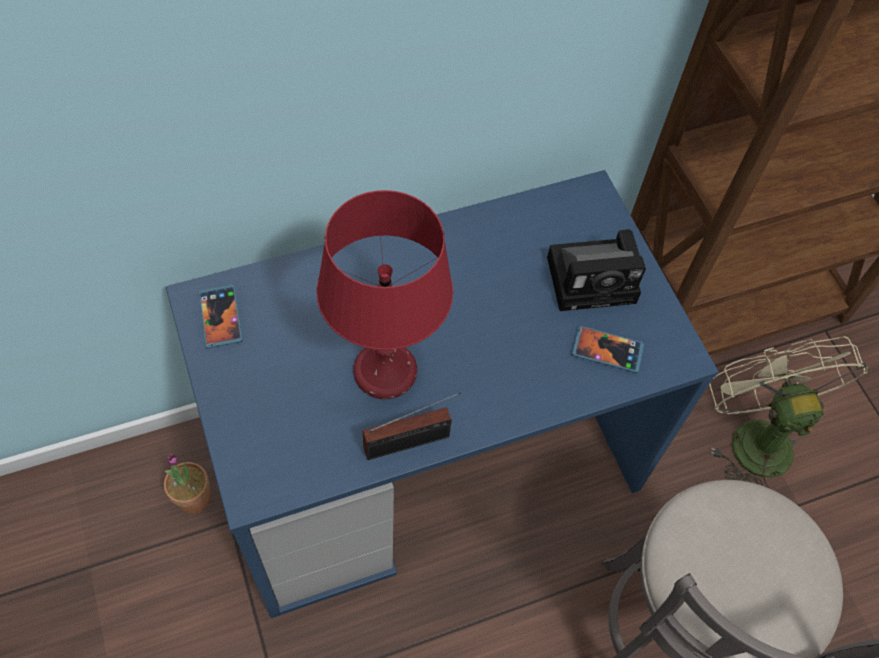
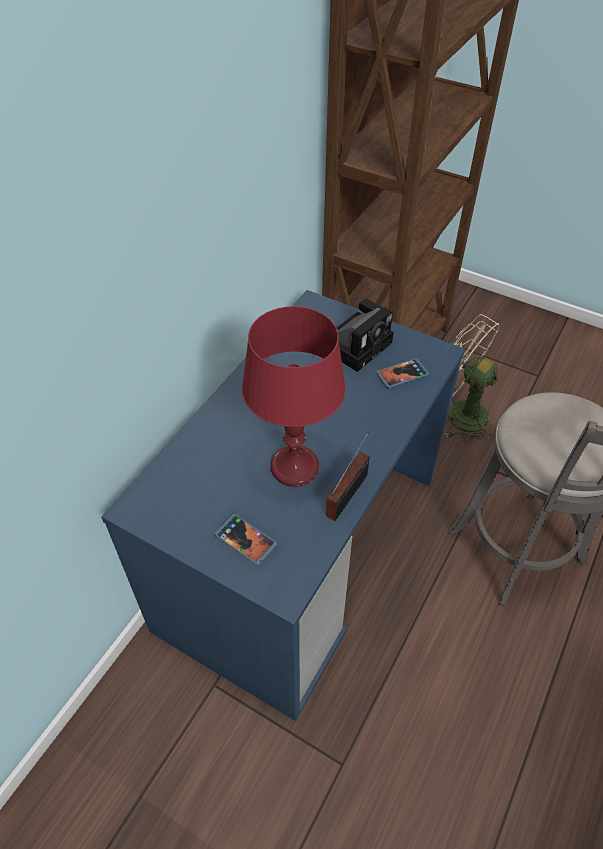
camera: 35 degrees left, 10 degrees down
(193, 497) = (174, 690): potted plant -> none
(220, 317) = (159, 508): phone -> phone (245, 540)

